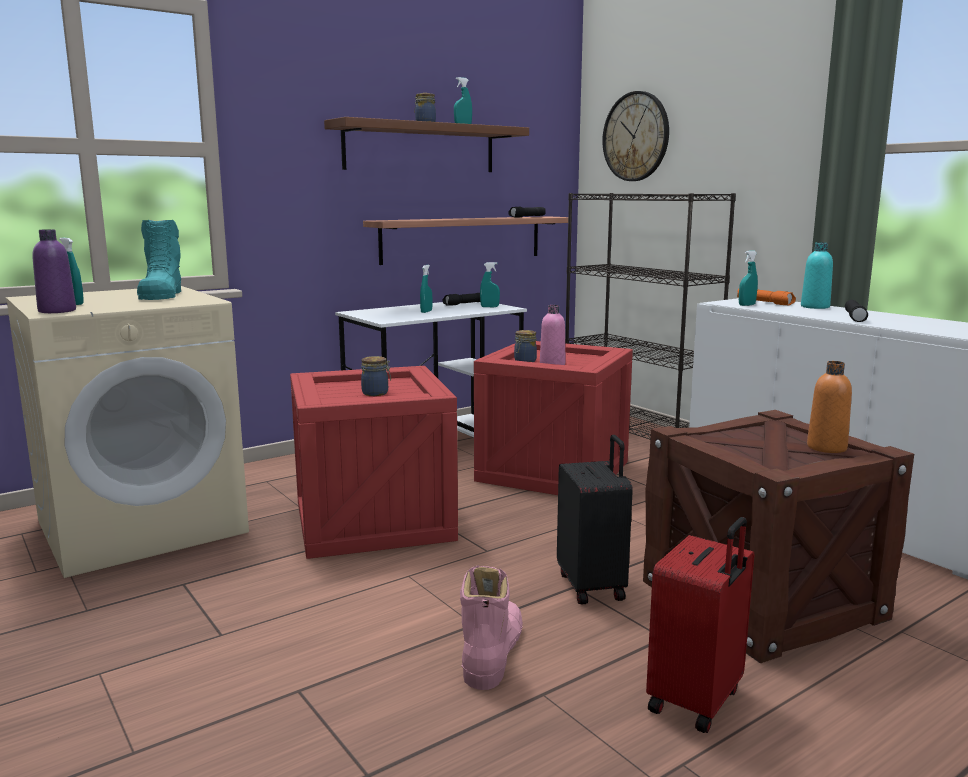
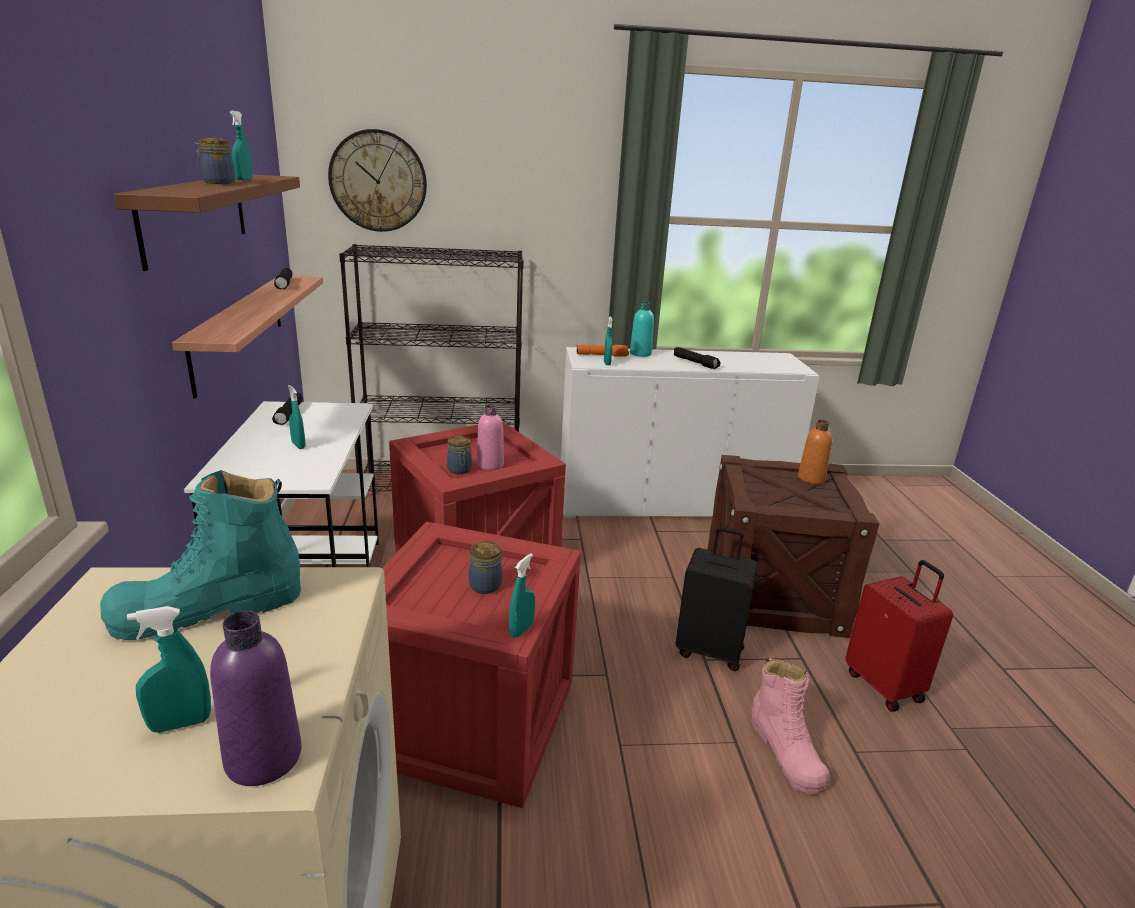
camera: 60 degrees left, 10 degrees up
(162, 295) = (209, 608): turquoise boot -> turquoise boot turned 135 degrees clockwise
(489, 307) = (332, 412): turquoise spray bottle -> turquoise spray bottle (521, 630)
(492, 652) = (786, 751): pink boot -> pink boot turned 150 degrees counterclockwise

